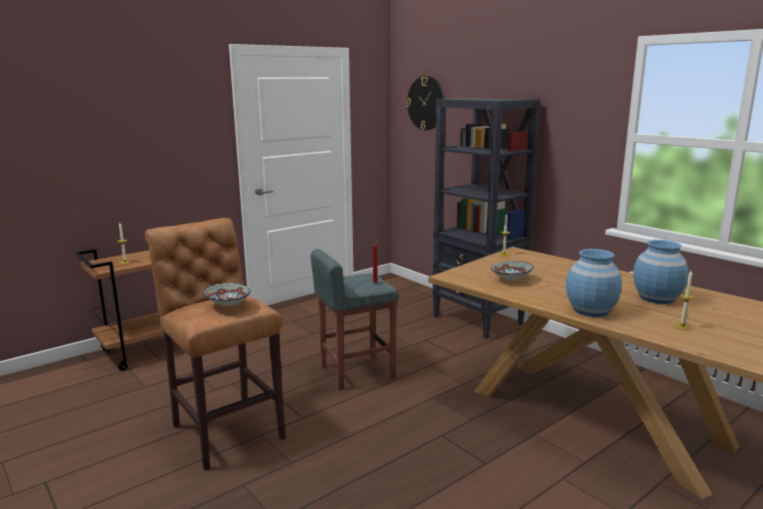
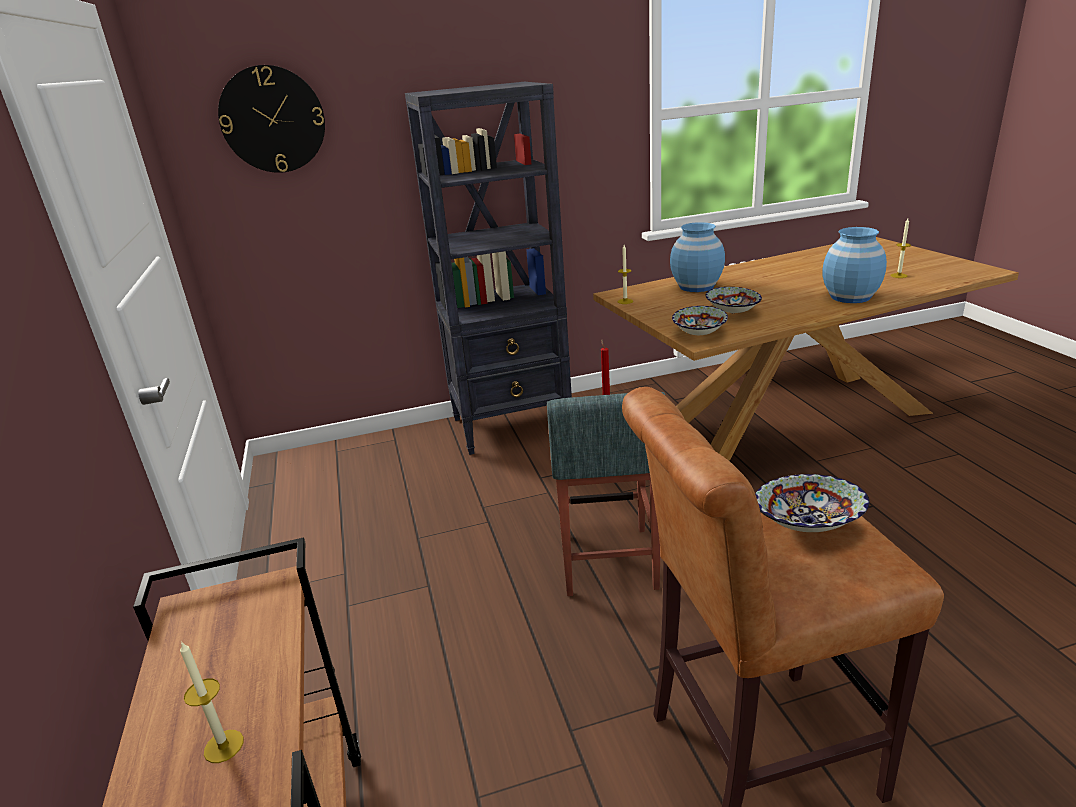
camera: 65 degrees left, 10 degrees up
(460, 275) = (698, 334): none -> bowl
(657, 298) = (817, 269): blue vase -> blue vase (696, 286)

